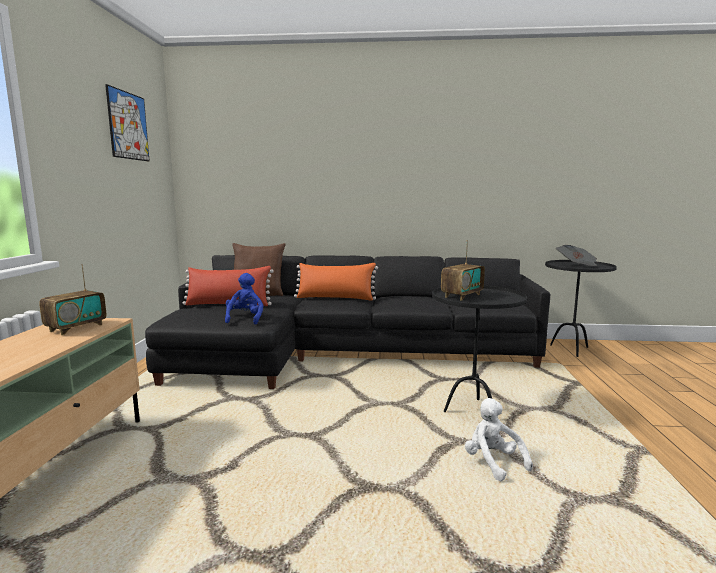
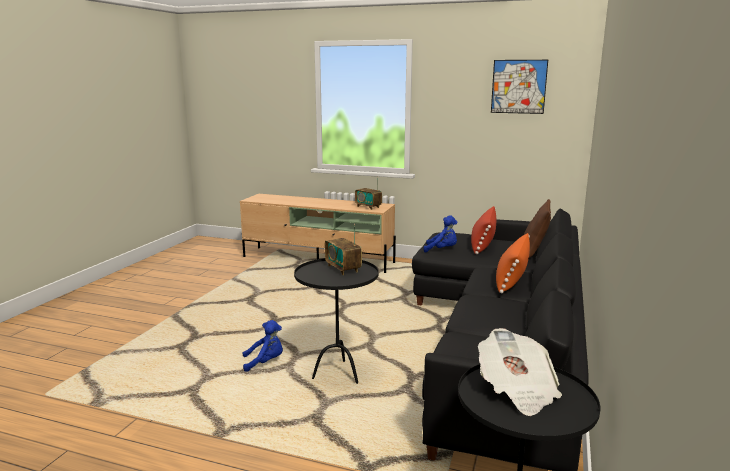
camera: 105 degrees right, 5 degrees up
(493, 462) = (265, 362): white plush toy -> blue plush toy

